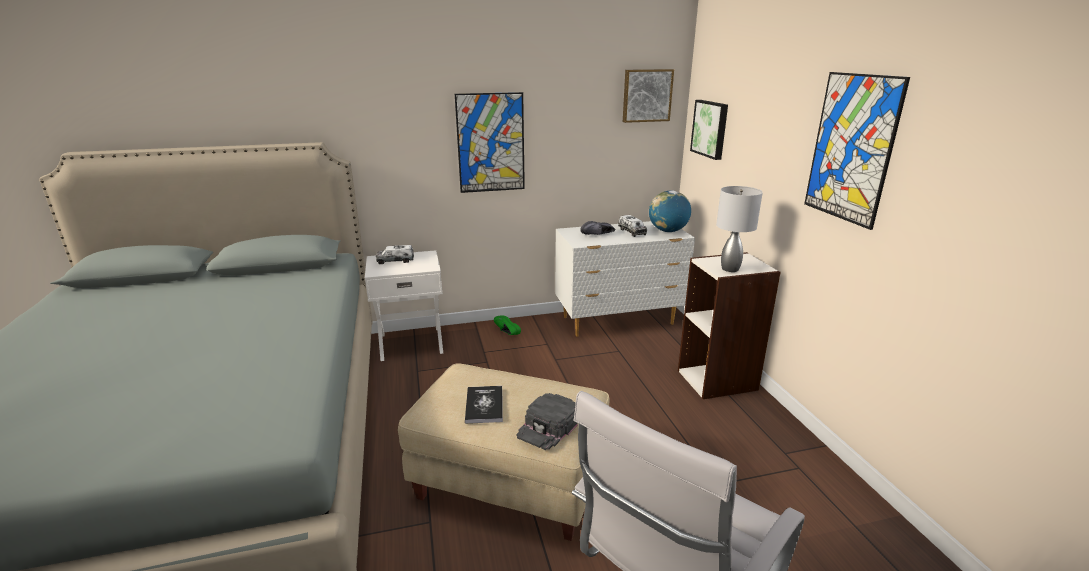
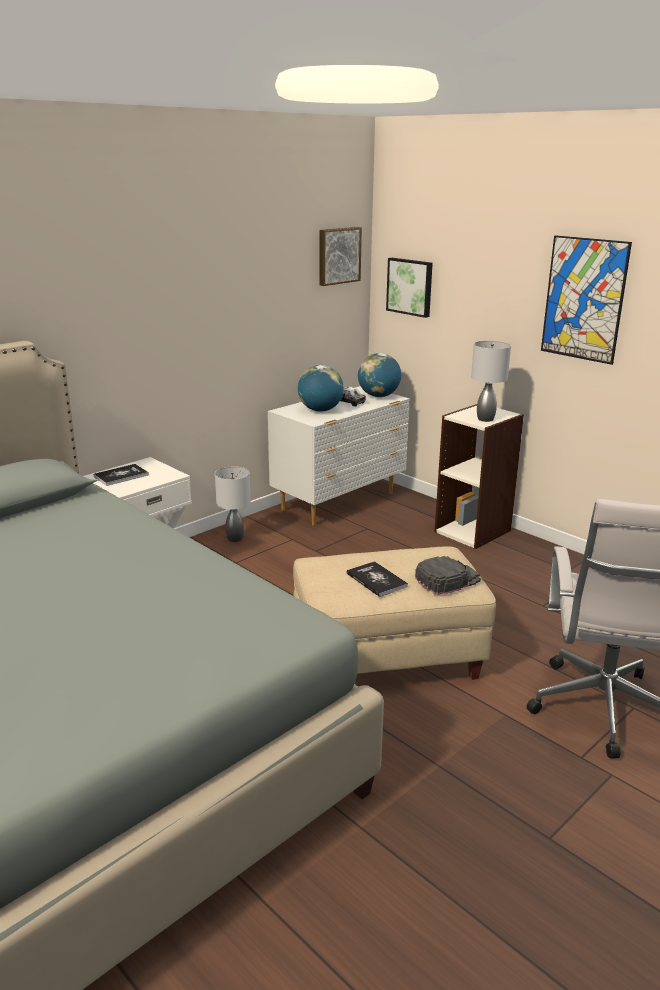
camera: 30 degrees left, 0 degrees up
(395, 260) = (121, 476): toy truck -> book
(491, 143) = (201, 321): picture -> none
(505, 332) = (235, 538): green shoe -> grey table lamp
(548, 427) = (447, 579): black cap -> black cap turned 120 degrees counterclockwise
(598, 235) = (320, 410): black shoe -> globe

